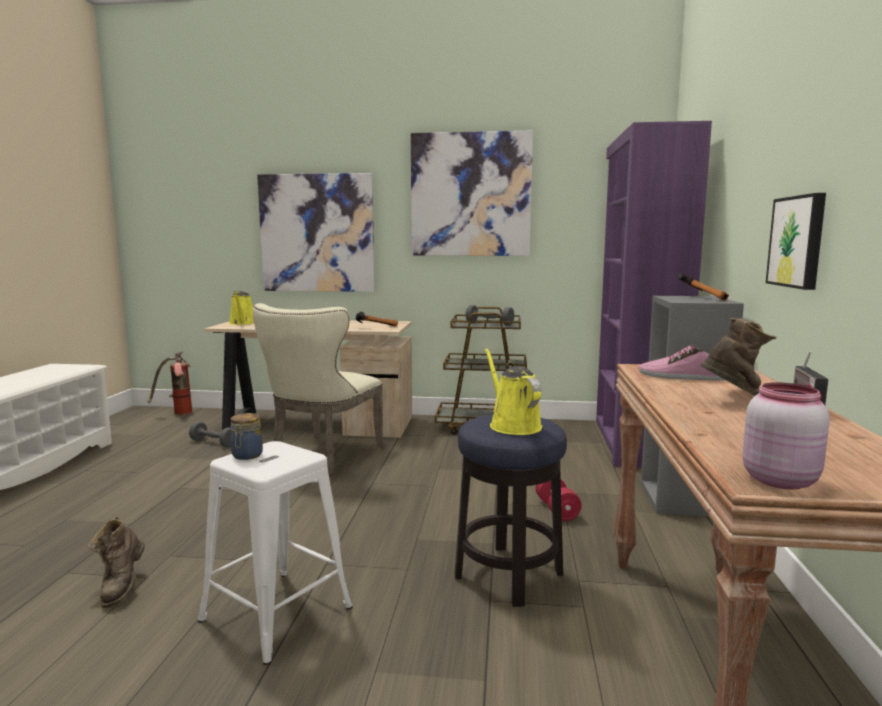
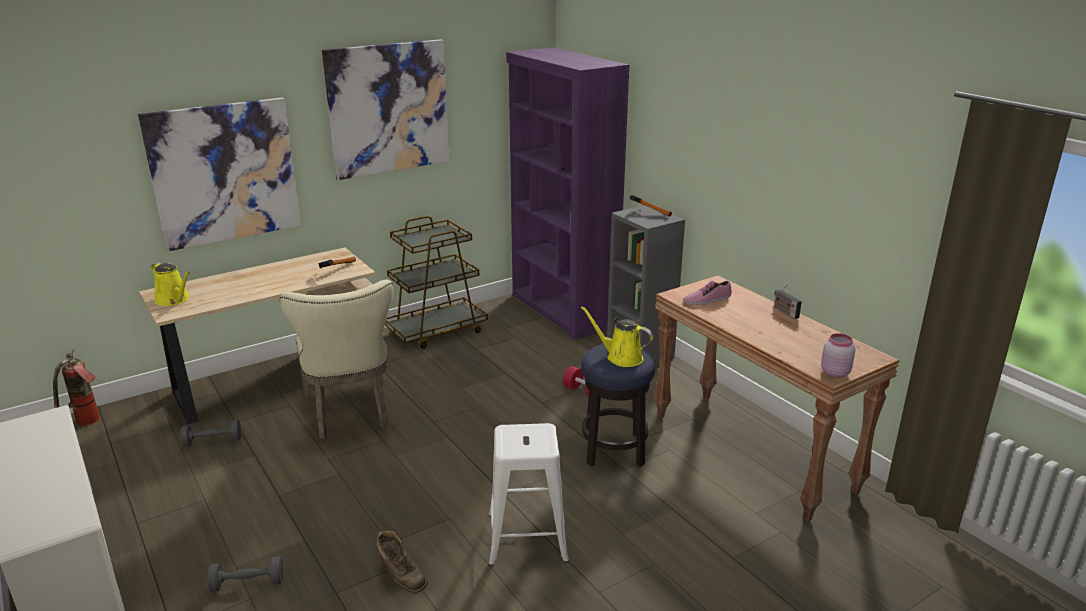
camera: 40 degrees left, 15 degrees up
(246, 456) = (510, 444): jar -> none
(489, 324) = (434, 237): grey dumbbell -> grey dumbbell (247, 583)
(733, 397) = (752, 314): brown boot -> none
(798, 241) = (737, 194): picture -> none

